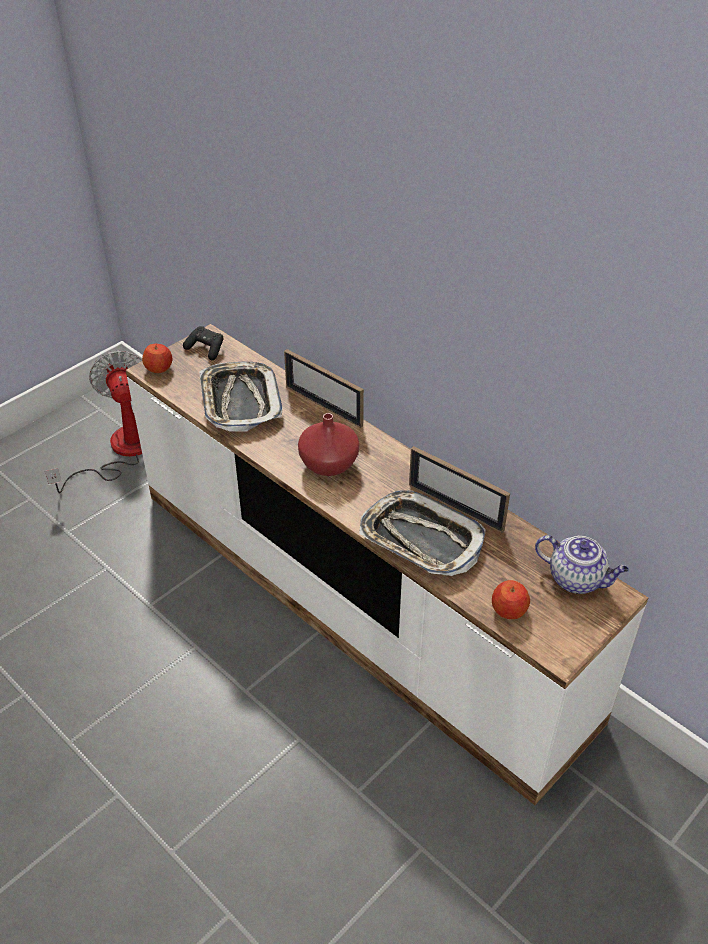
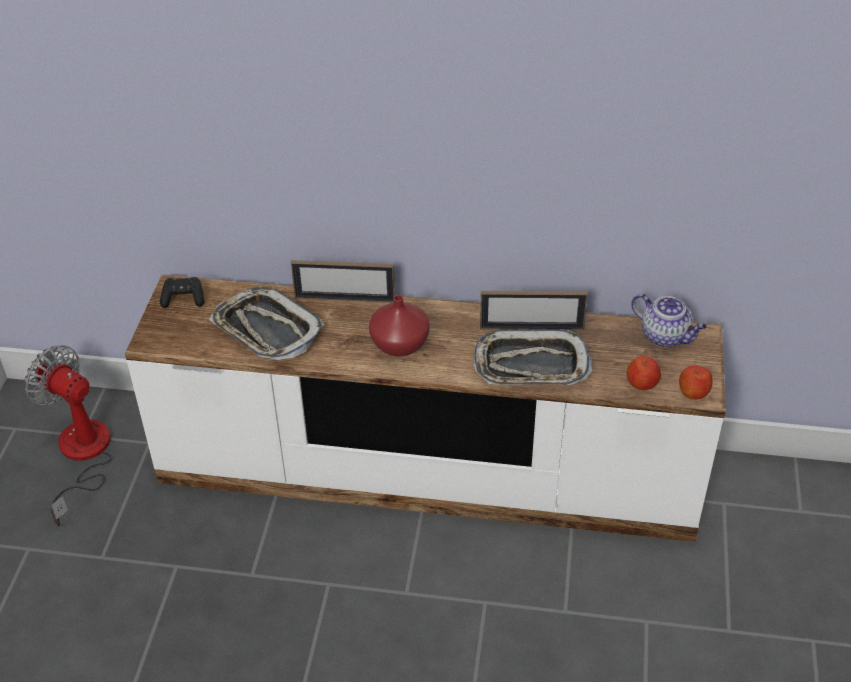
camera: 35 degrees left, 0 degrees up
(159, 368) = (157, 336): apple -> apple (693, 392)
(577, 579) = (666, 336): teapot -> teapot turned 45 degrees clockwise

